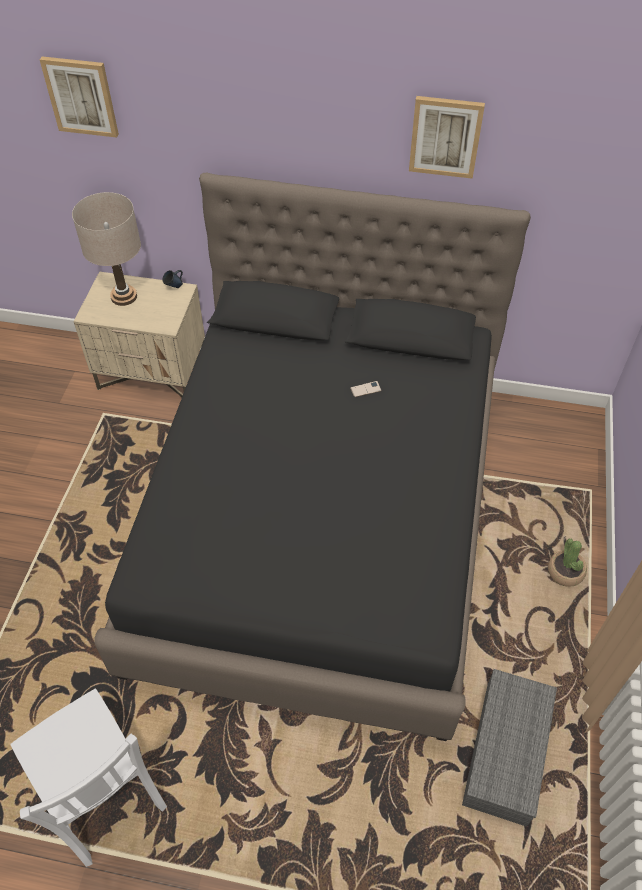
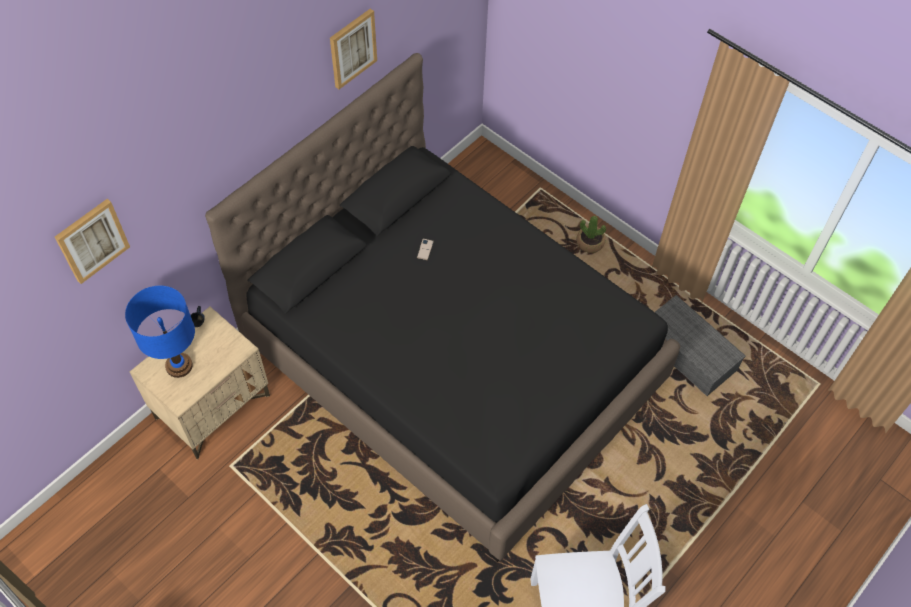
camera: 60 degrees left, 5 degrees up
(123, 296) = (179, 366): beige table lamp -> blue table lamp

